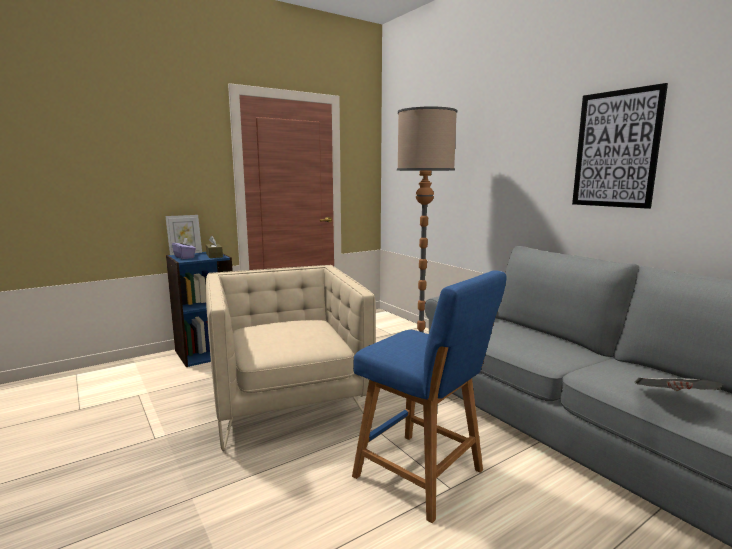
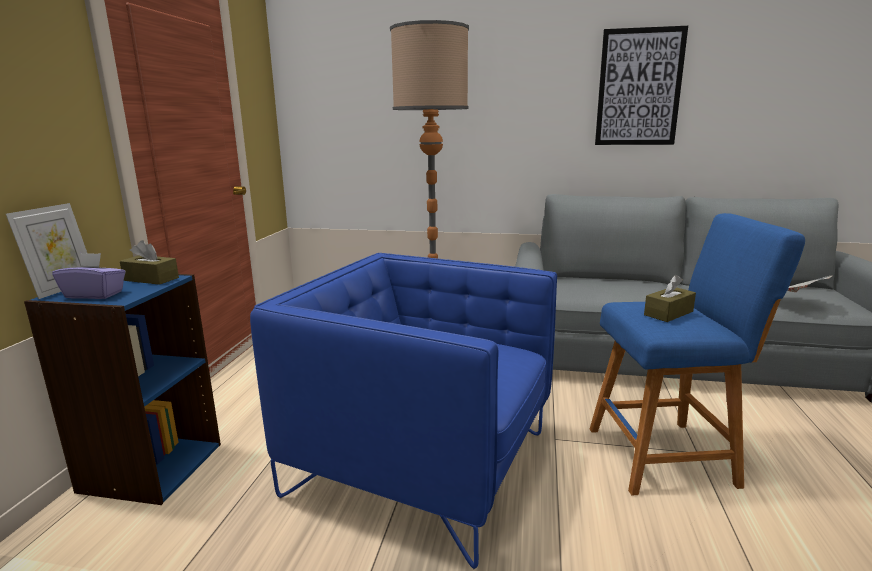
camera: 45 degrees left, 5 degrees up
(287, 402) = (421, 465): beige armchair -> blue armchair
(409, 343) = (668, 313): none -> brown tissue box

